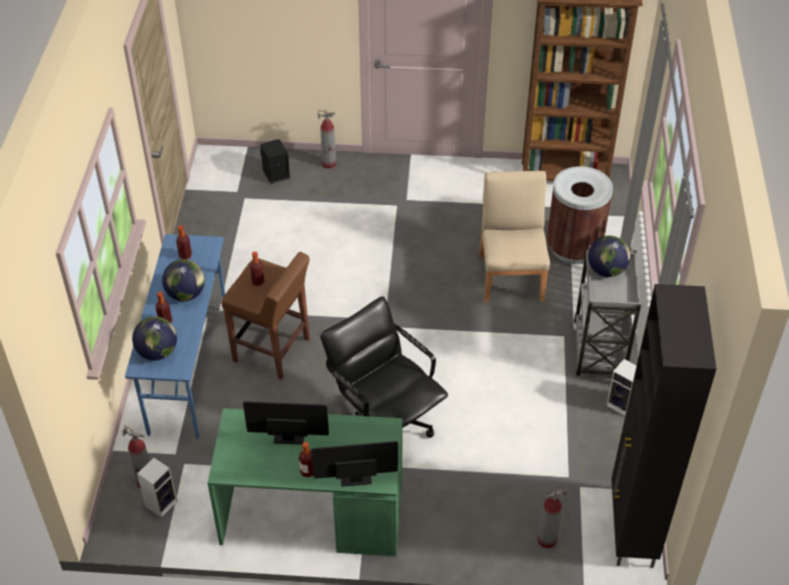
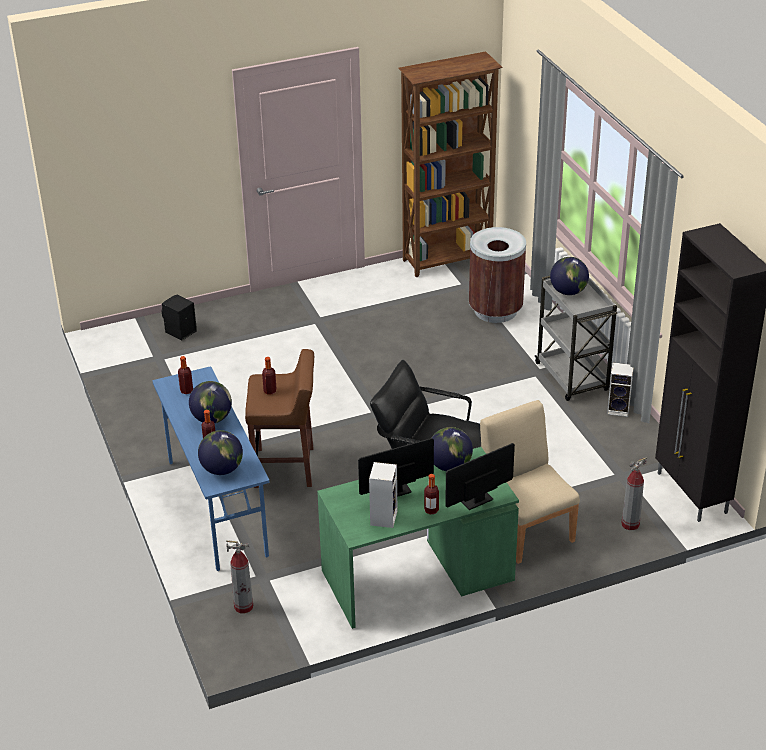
camera: 25 degrees left, 10 degrees down
(162, 503) = (272, 617): speaker -> speaker (383, 517)
(329, 164) = (226, 309): fire extinguisher -> none
(358, 429) = (450, 466): none -> globe
(511, 277) = (458, 347): beige chair -> beige chair (526, 528)

